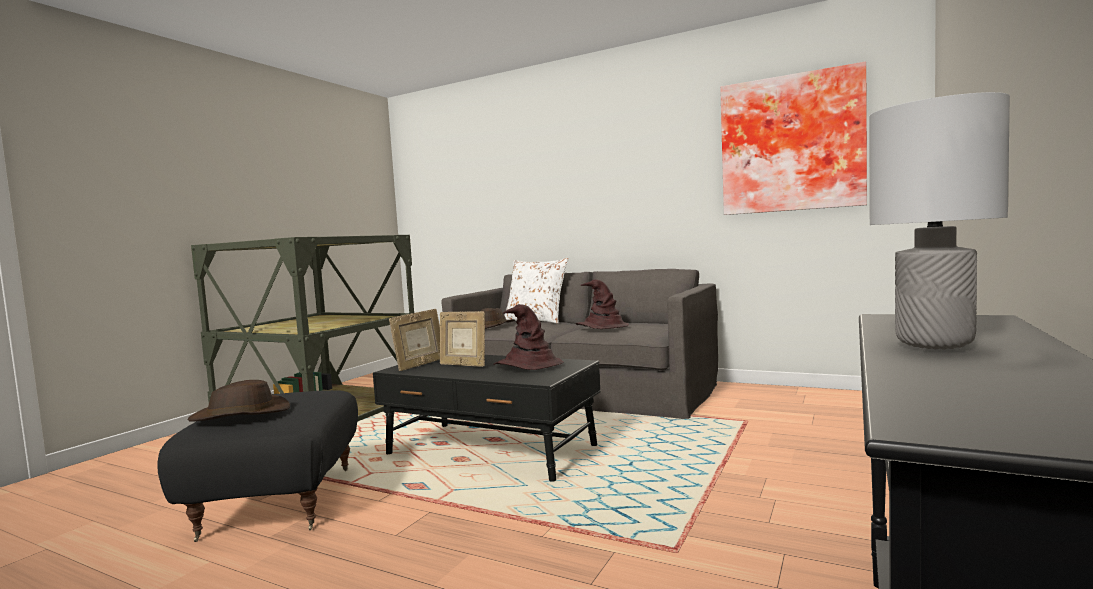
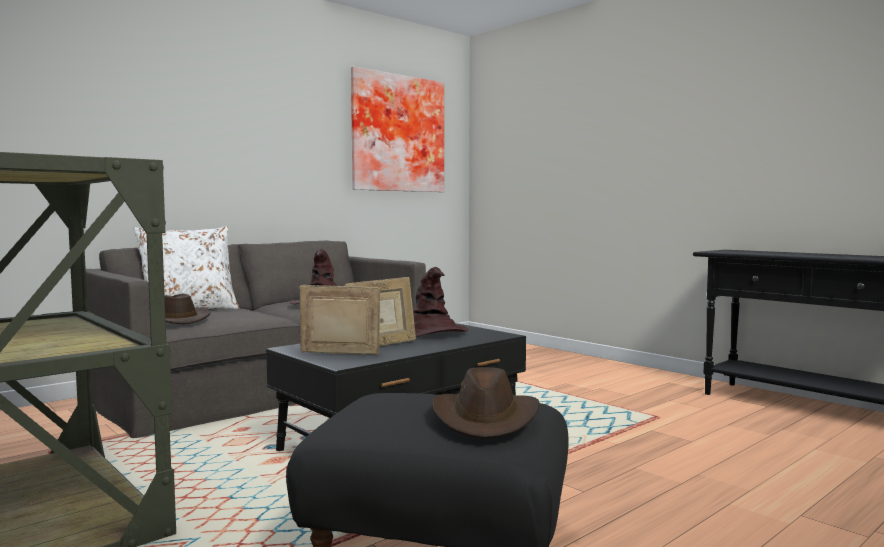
camera: 70 degrees left, 0 degrees up
(420, 365) = (340, 355): picture frame -> picture frame turned 60 degrees counterclockwise
(934, 346) = (802, 254): grey table lamp -> none

